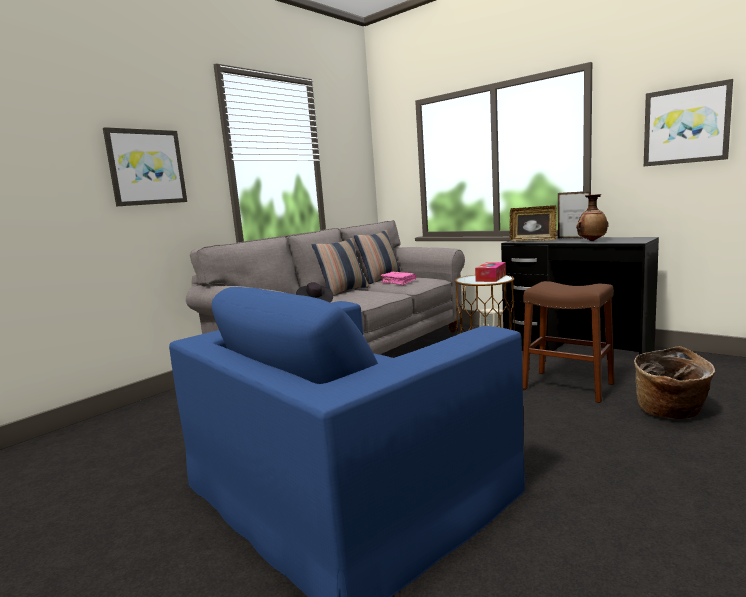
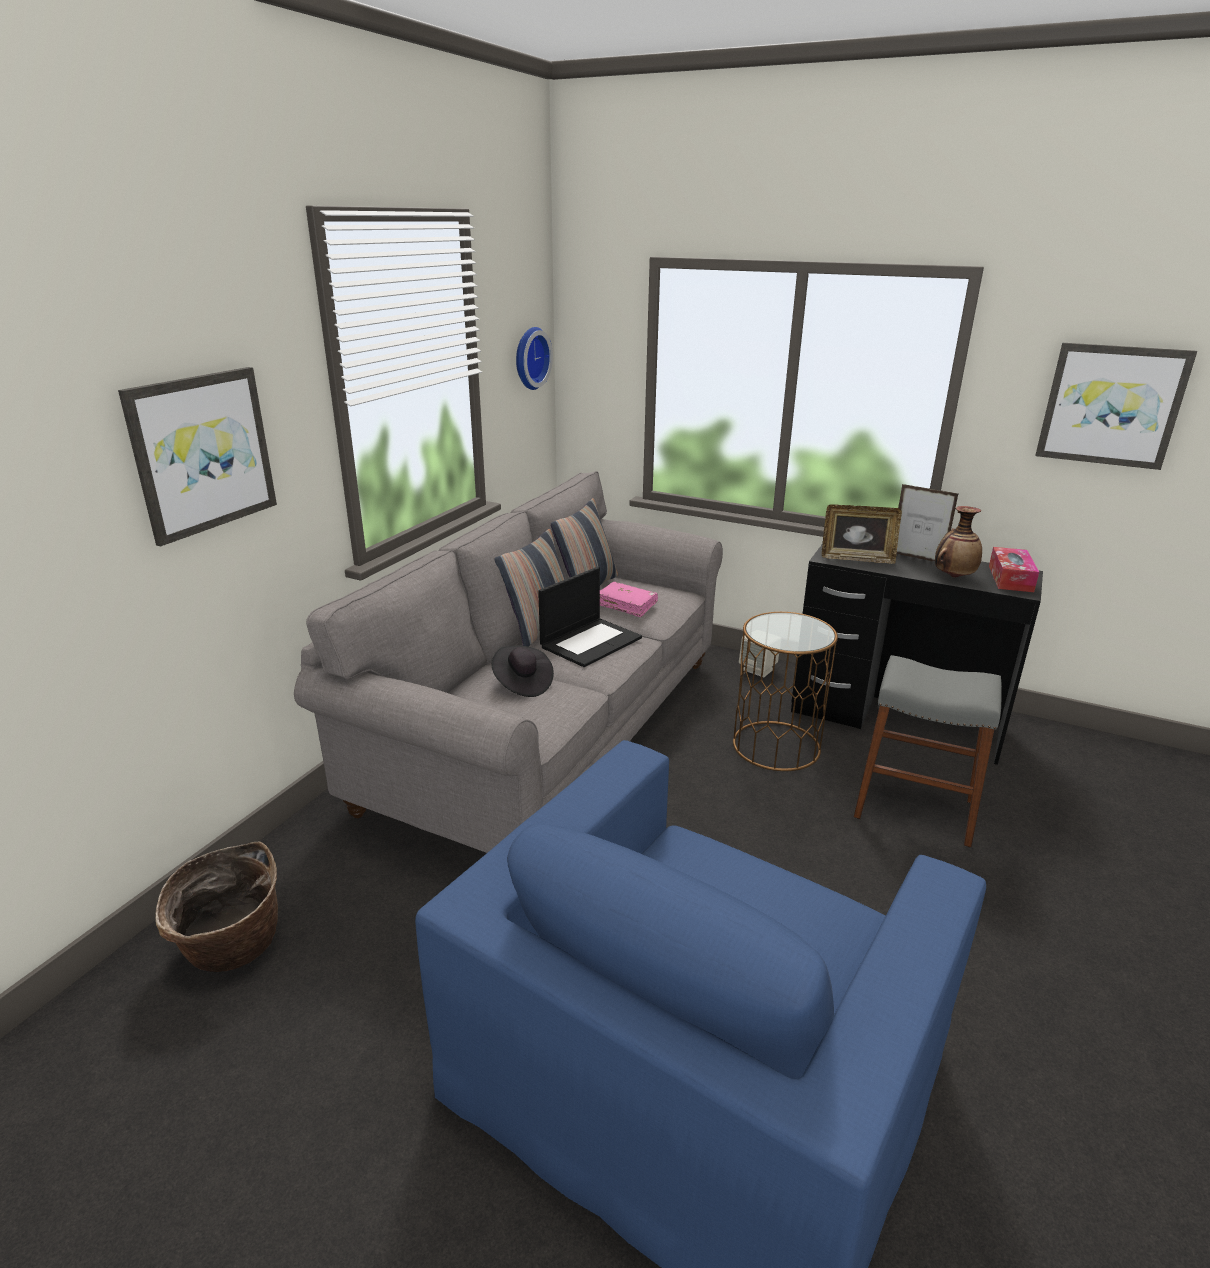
camera: 15 degrees left, 15 degrees up
(355, 161) = (529, 358): none -> wall clock
(368, 294) = (591, 642): none -> laptop
(491, 278) = (800, 629): tissue box -> tissue box (1010, 578)
(567, 386) = (914, 808): brown stool -> grey stool
(670, 413) = (1065, 866): basket -> basket (232, 949)

